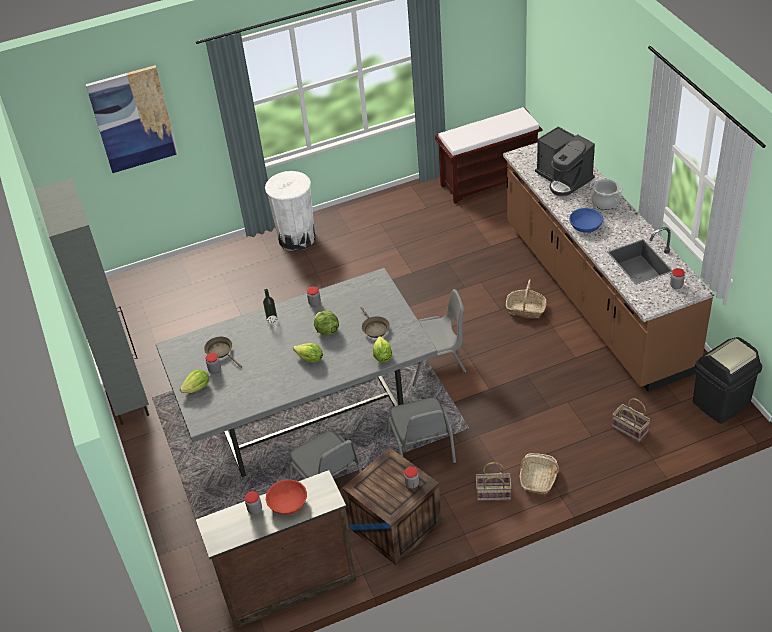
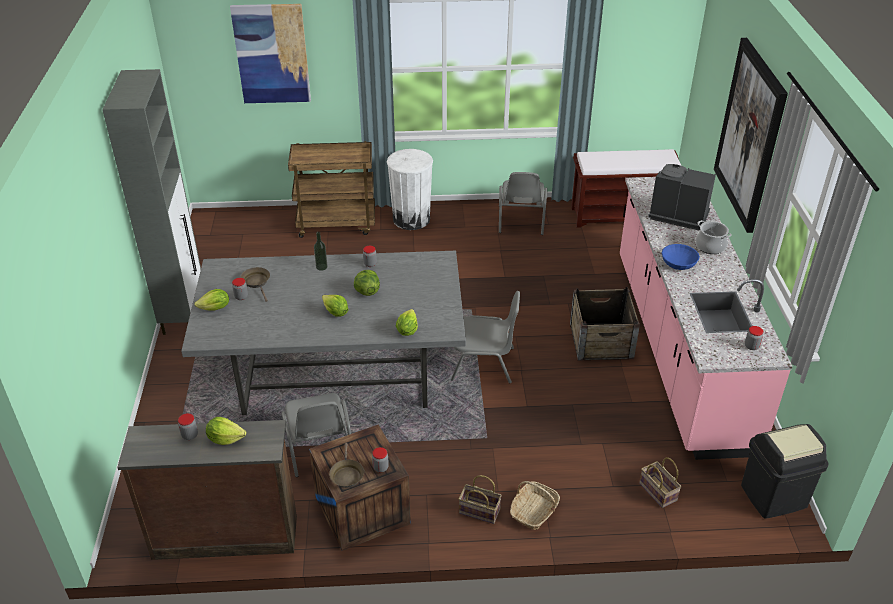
camera: 15 degrees right, 5 degrees down
(227, 264) = (337, 224): none -> brown cart
(287, 502) = (225, 439): red bowl -> lettuce
(374, 328) = (414, 302): brown frying pan -> brown frying pan (346, 474)
(422, 448) = (429, 443): grey chair -> grey chair (521, 221)
(526, 309) = (601, 341): basket -> crate
(564, 179) = (677, 215): coffee machine -> coffee machine turned 135 degrees clockwise
(594, 296) = (679, 348): brown counter -> pink counter
(611, 94) = (750, 135): none -> picture

